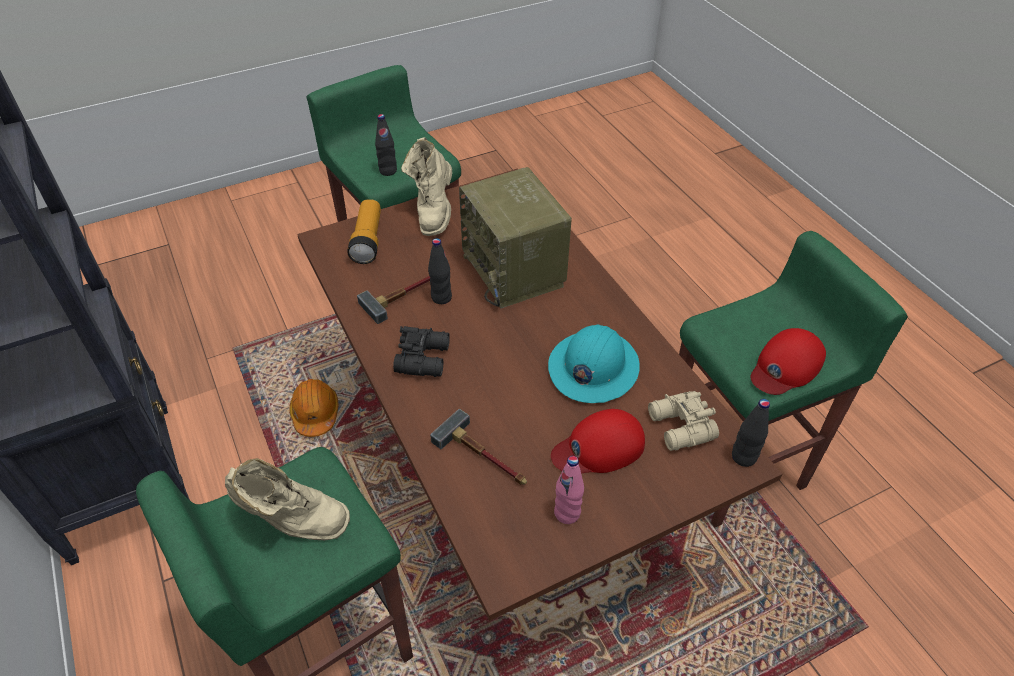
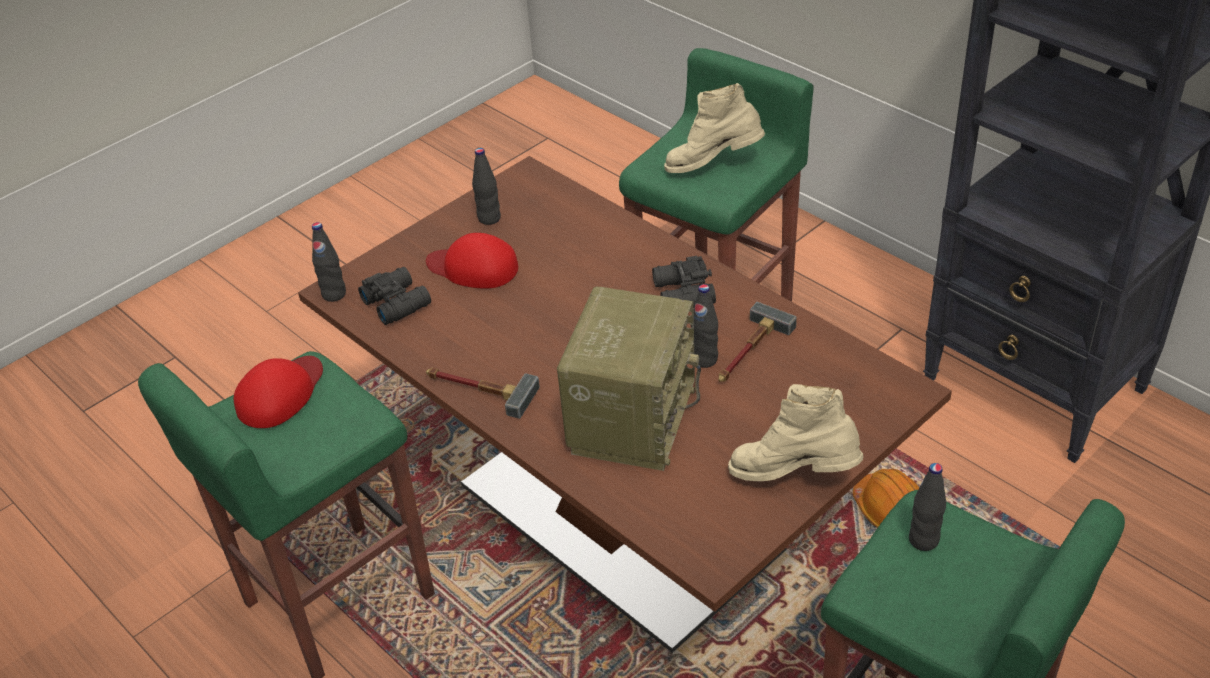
camera: 165 degrees right, 5 degrees down
(368, 240) = (850, 405): flashlight -> none
(434, 212) = (794, 475): beige boot -> beige boot turned 60 degrees counterclockwise
(484, 457) = (577, 235): hammer -> hammer (478, 390)
(515, 271) = (631, 417): radio -> radio turned 60 degrees clockwise
(567, 513) = (489, 218): pink bottle -> black bottle
(592, 368) = (498, 332): turquoise hard hat -> none
(599, 447) = (473, 267): red cap -> red cap turned 120 degrees counterclockwise
(680, 428) = (397, 302): beige binoculars -> black binoculars

